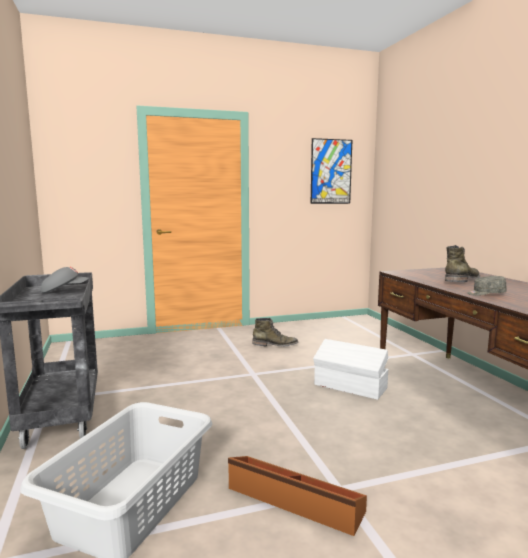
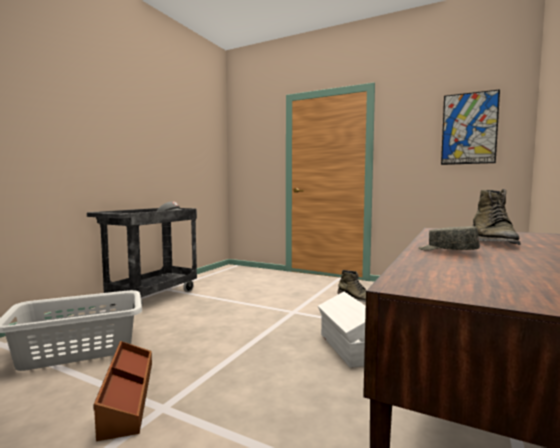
camera: 45 degrees right, 5 degrees down
(462, 280) = (492, 241): green boot -> green boot turned 105 degrees clockwise

